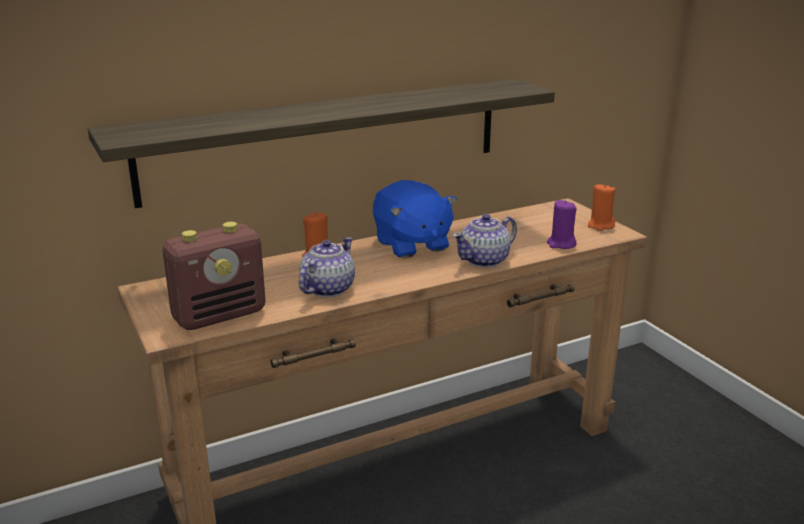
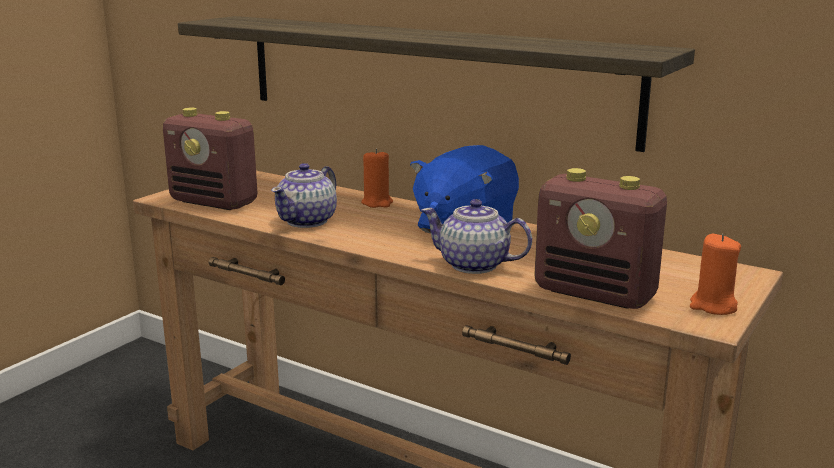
camera: 60 degrees right, 5 degrees down
(327, 289) = (307, 221): teapot -> teapot turned 120 degrees clockwise
(561, 244) = (596, 294): purple candle -> radio

